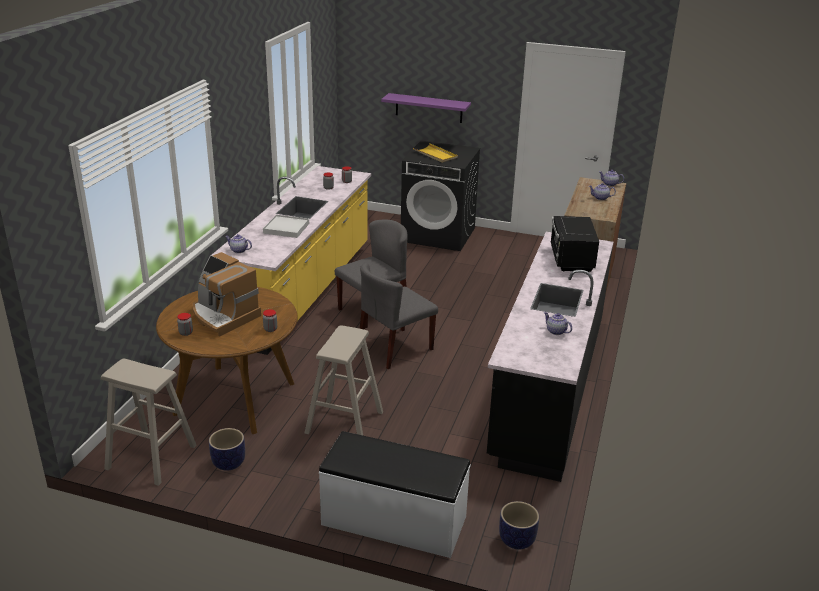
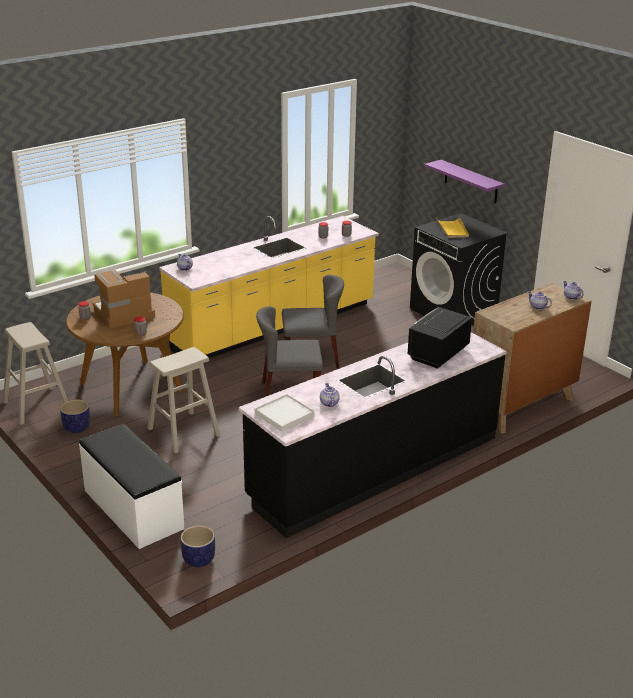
camera: 35 degrees right, 0 degrees up
(223, 316) = (123, 314): coffee machine -> coffee machine turned 75 degrees clockwise
(286, 228) = (242, 261): white tray -> white tray (284, 415)

